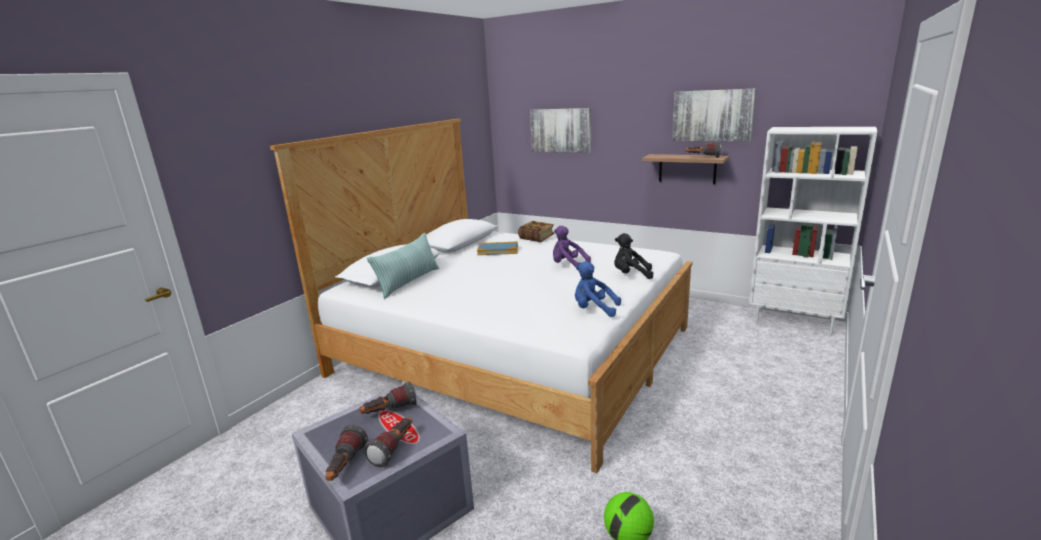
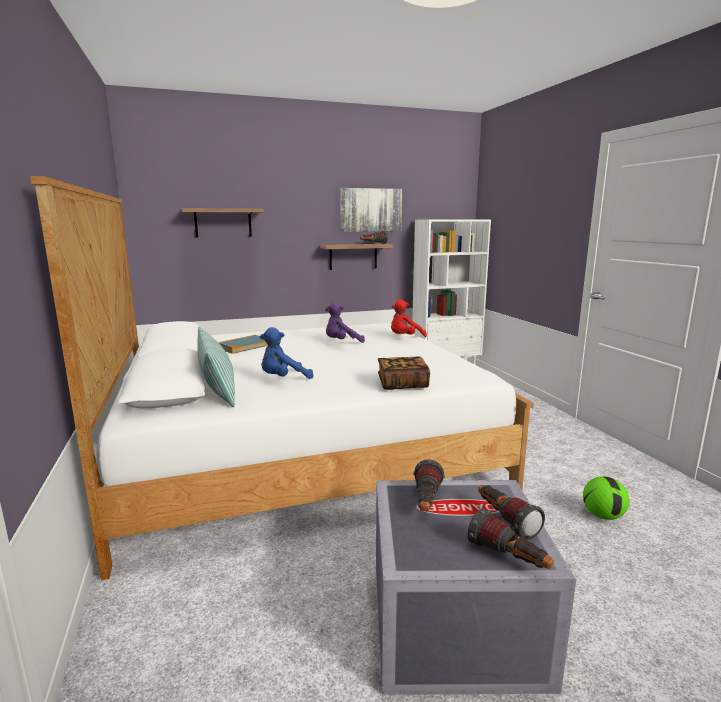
camera: 50 degrees left, 5 degrees down
(536, 238) = (255, 333): book -> book (402, 384)
(561, 130) = (223, 223): picture -> shelf
(594, 309) = (444, 360): blue plush toy -> blue plush toy (283, 379)
(631, 275) = (405, 338): black plush toy -> red plush toy

